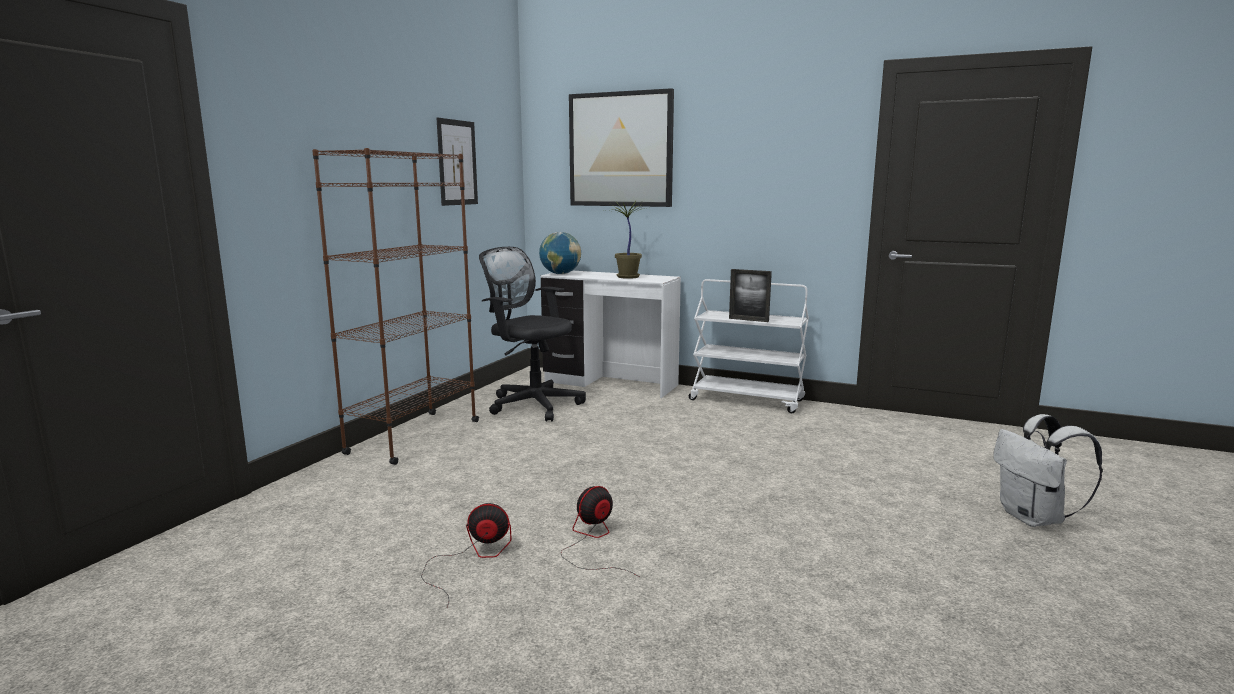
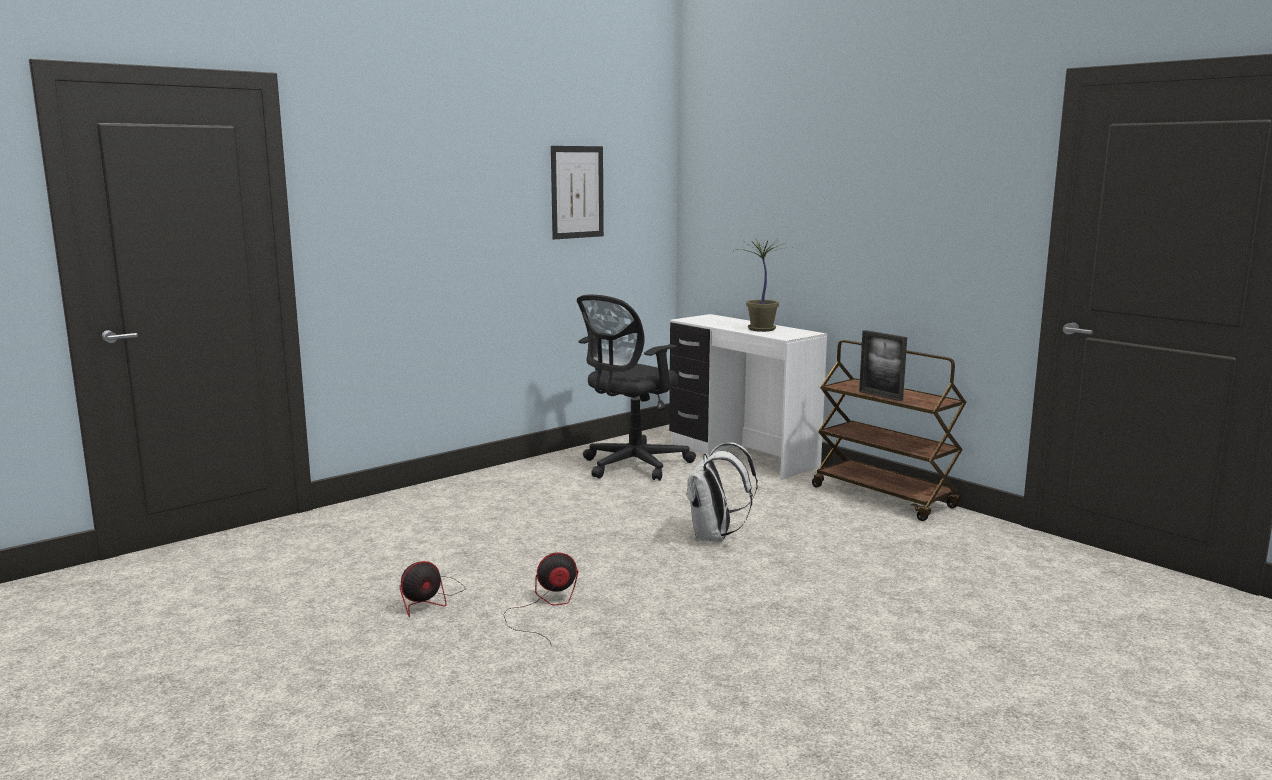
camera: 25 degrees right, 0 degrees up
(414, 437) = (485, 482): brown bookcase -> none
(472, 558) = (428, 599): fan -> fan turned 120 degrees clockwise
(532, 404) = (631, 466): black office chair -> black office chair turned 105 degrees counterclockwise
(560, 274) = (694, 319): globe -> none
(621, 150) = (771, 175): picture -> none
(747, 400) = (884, 497): white cart -> brown cart
(1034, 518) = (1073, 693): white backpack -> white backpack (714, 537)

